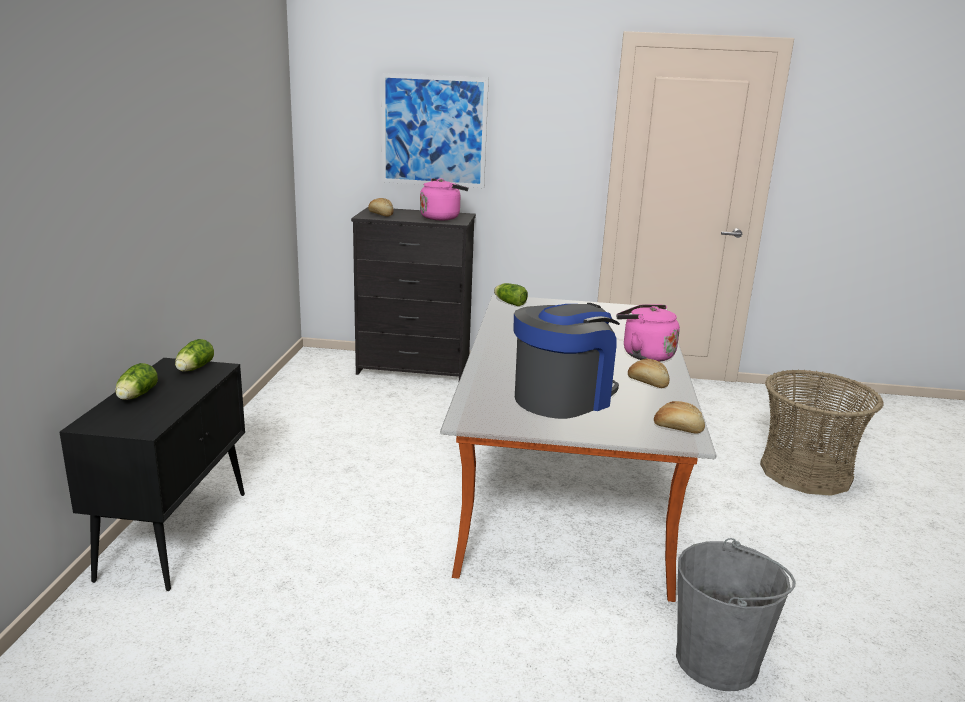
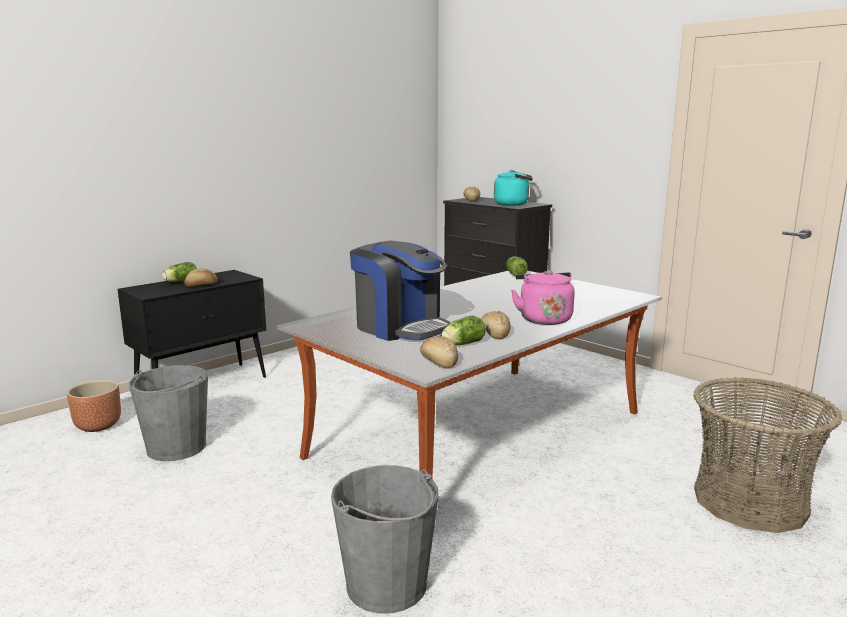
camera: 40 degrees right, 5 degrees down
(122, 648) = (97, 426): none -> brown planter
(182, 394) = (201, 285): none -> bread
(193, 369) = (234, 276): lettuce -> lettuce (461, 344)
(291, 628) = (176, 447): none -> grey bucket
(433, 131) = (526, 132): picture -> none
(442, 217) = (513, 204): pink kettle -> turquoise kettle
(563, 398) = (400, 328): coffee machine -> coffee machine turned 45 degrees clockwise

